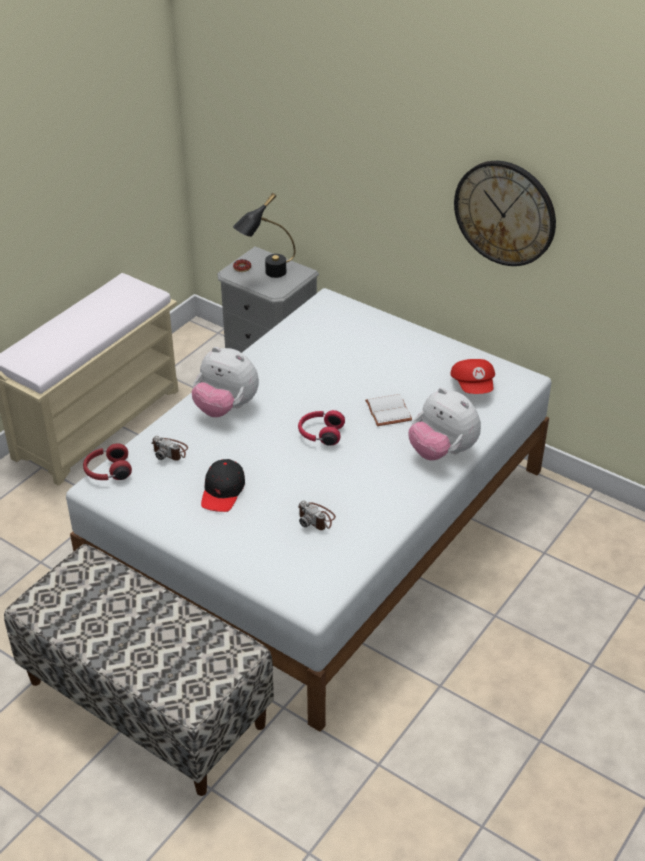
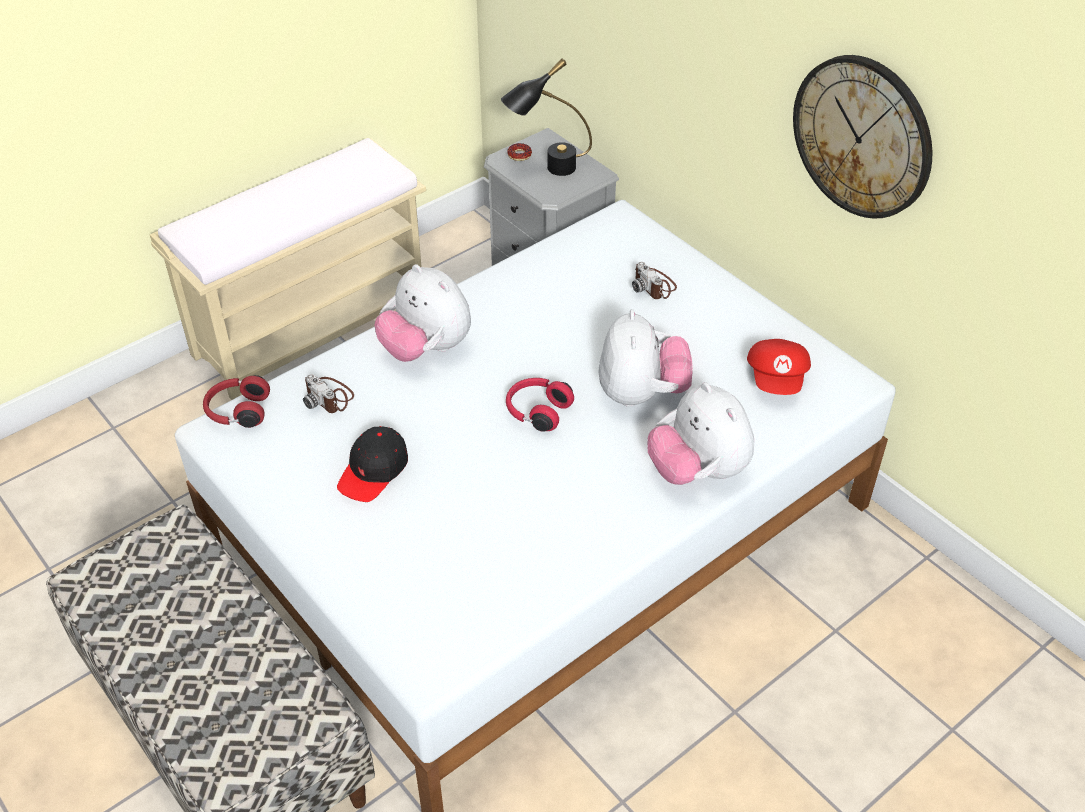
camera: 15 degrees right, 5 degrees up
(316, 518) = (484, 537): camera -> camera (654, 286)
(387, 411) = (641, 394): white book -> plush toy

